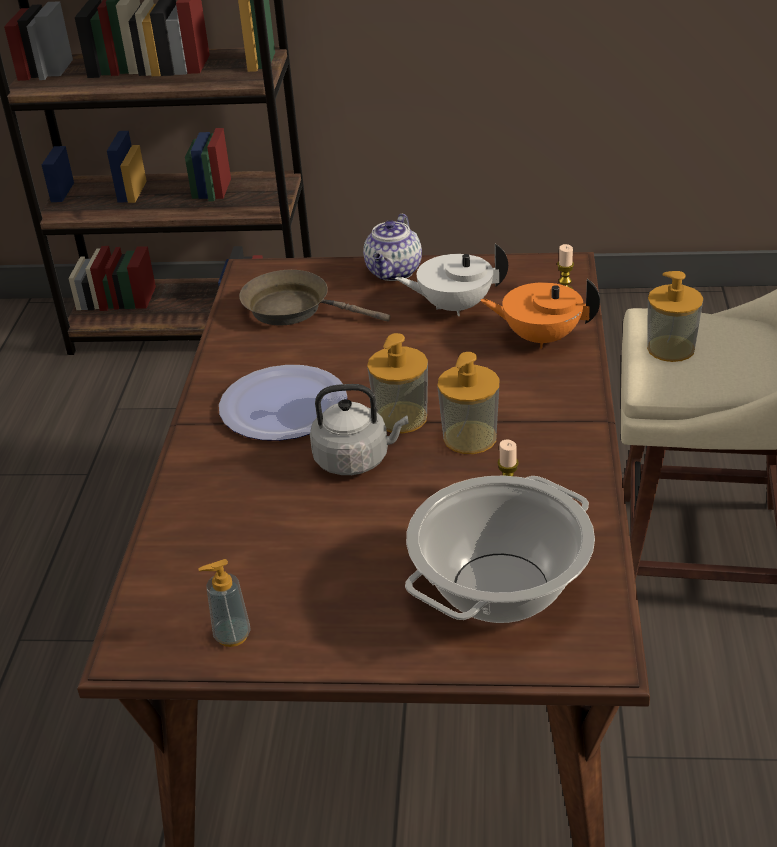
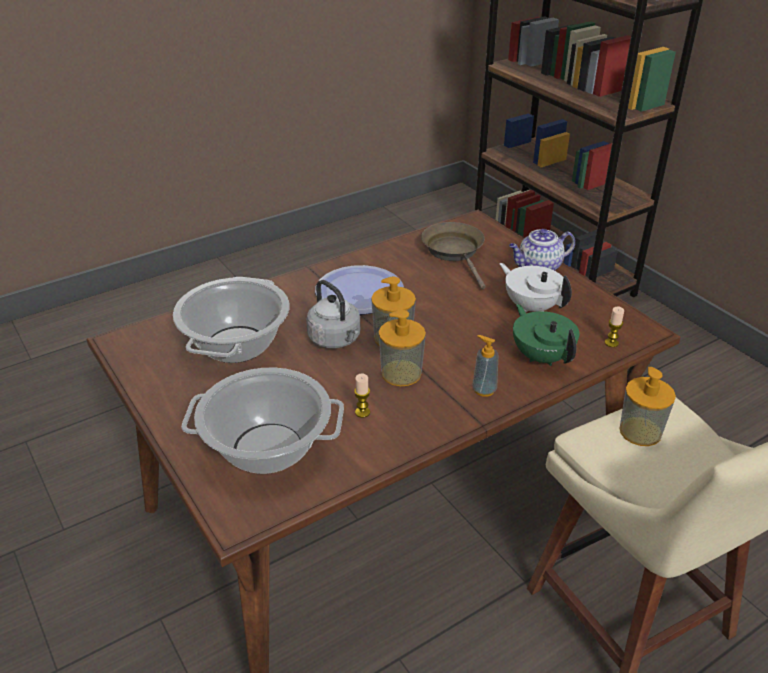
camera: 50 degrees right, 0 degrees up
(232, 635) = (153, 367): soap dispenser -> soap dispenser (484, 390)
(270, 543) = (236, 344): none -> cooking pot
(540, 338) = (542, 356): orange teapot -> green teapot

